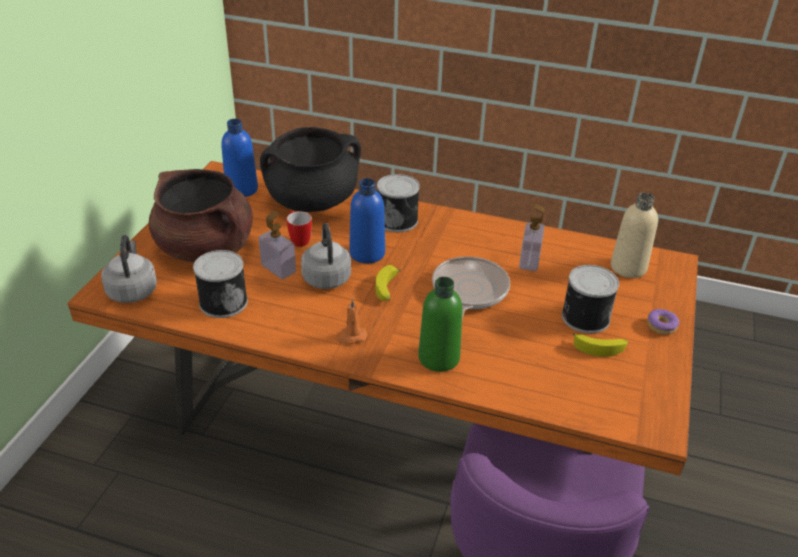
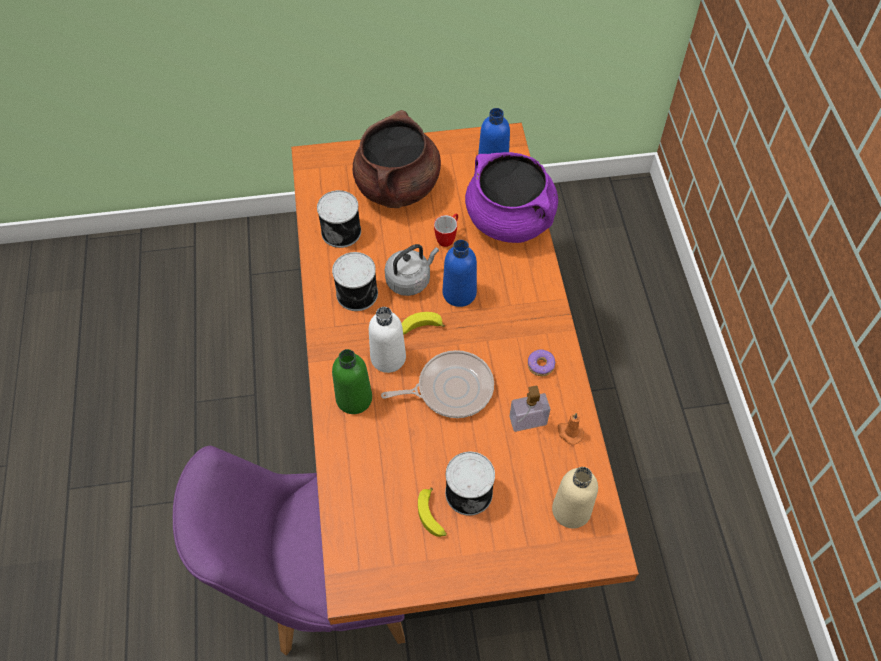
camera: 65 degrees right, 20 degrees up
(132, 290) = (324, 172): grey kettle -> none
(278, 269) = (401, 244): soap dispenser -> none
(312, 201) = (510, 220): black cooking pot -> purple cooking pot
(351, 337) = (347, 330): orange candle -> orange candle (569, 432)
(398, 220) = (524, 294): can -> can (358, 294)
(406, 319) = (388, 358): none -> white bottle
(661, 326) = (493, 562): donut -> donut (541, 365)

